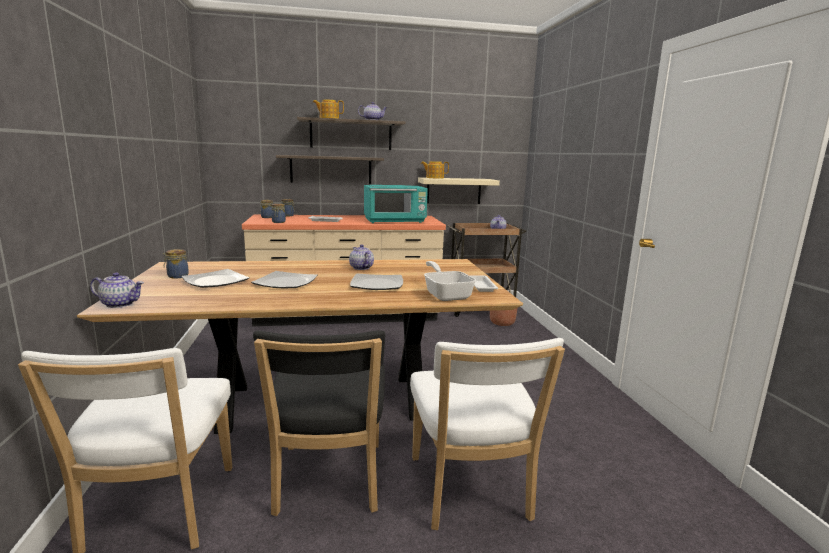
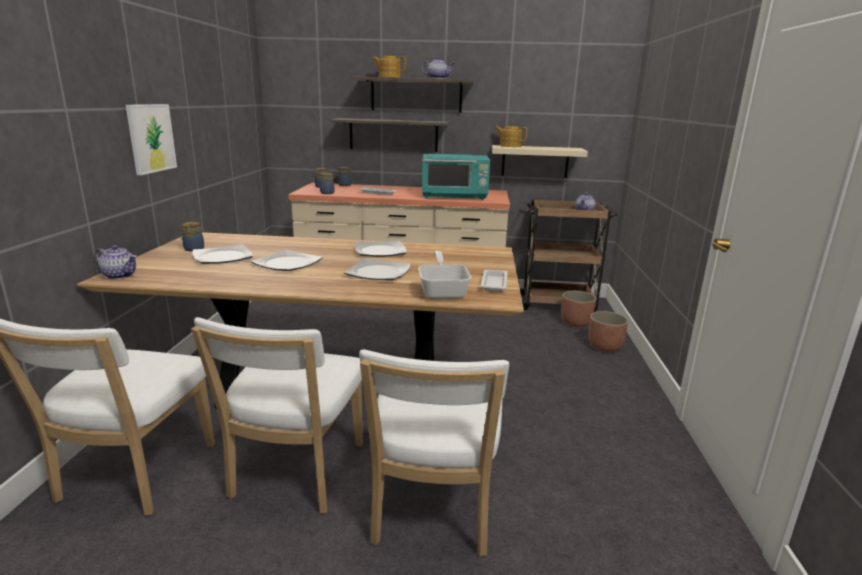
camera: 15 degrees right, 5 degrees up
(128, 167) = (151, 138): none -> picture
(328, 482) = (295, 474): black chair -> white chair
(361, 268) = (380, 251): teapot -> plate
(534, 339) = (605, 347): none -> planter

